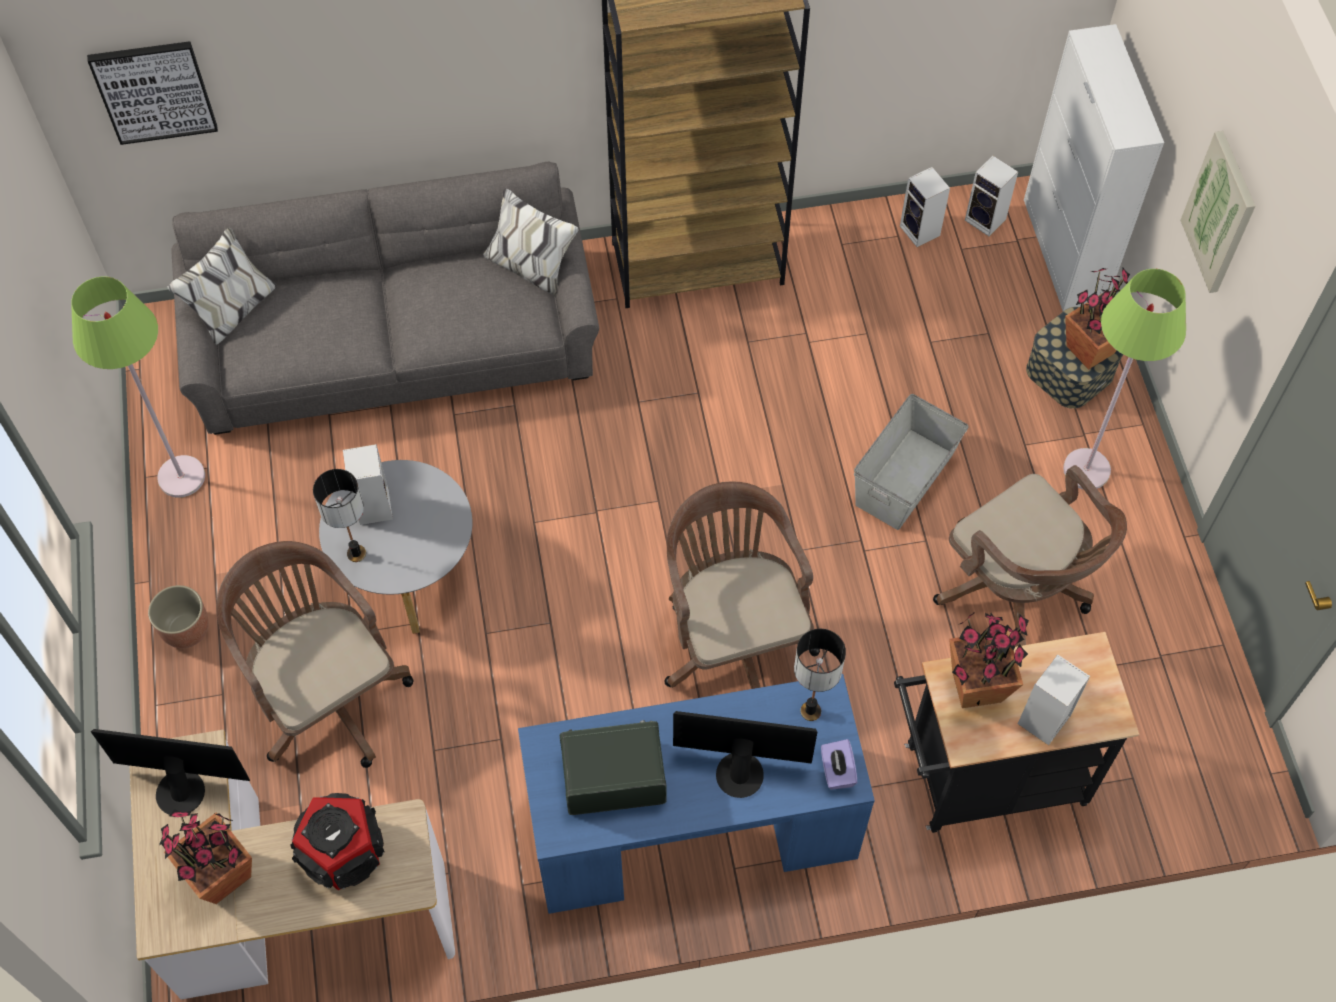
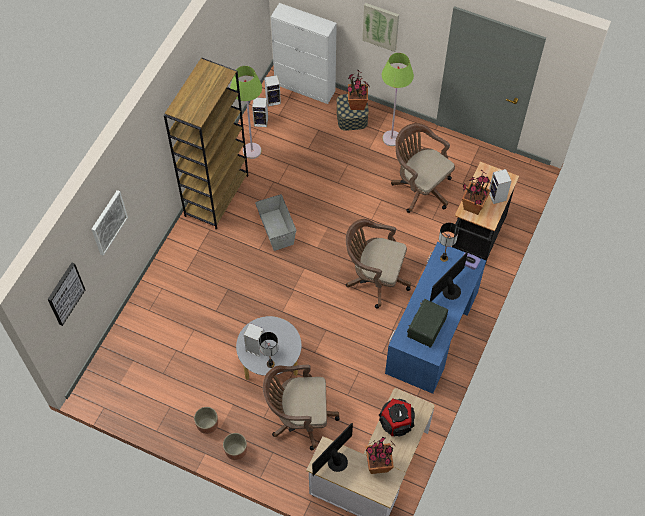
camera: 55 degrees left, 0 degrees up
(181, 477) = (167, 418): green floor lamp -> green floor lamp (252, 151)
(209, 549) = (207, 425): none -> planter
(344, 55) = (108, 222): none -> picture
(395, 342) = (167, 312): grey sofa -> none
(905, 479) = (354, 190): grey storage box -> grey storage box (276, 229)
(1016, 592) = (419, 187): brown office chair -> brown office chair turned 135 degrees counterclockwise

